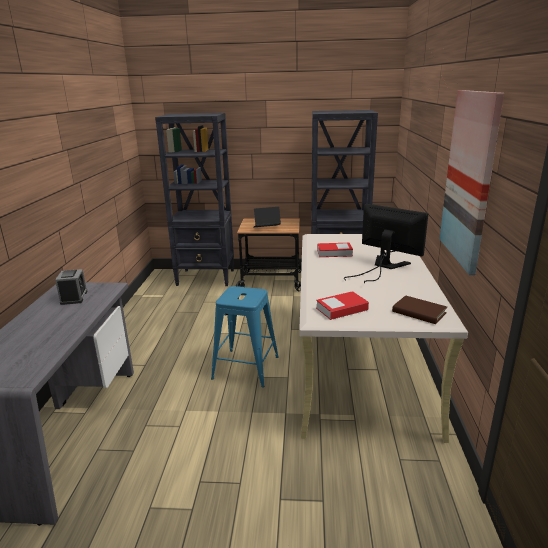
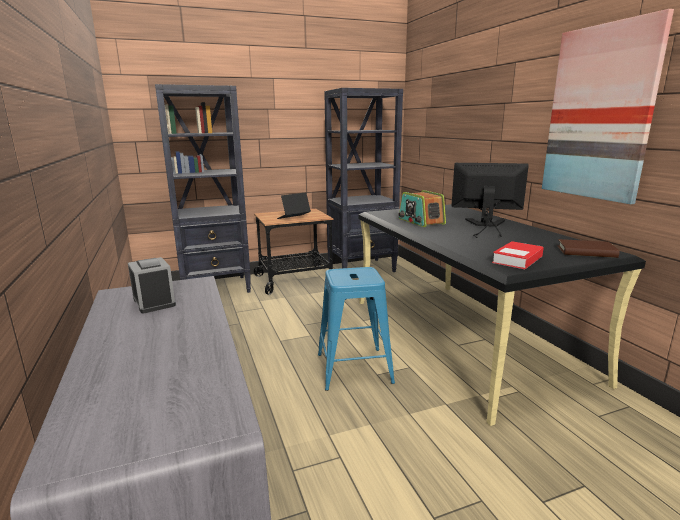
camera: 25 degrees left, 5 degrees down
(334, 253) = (421, 221): book -> radio
(360, 363) = (463, 337): beige desk -> black desk

